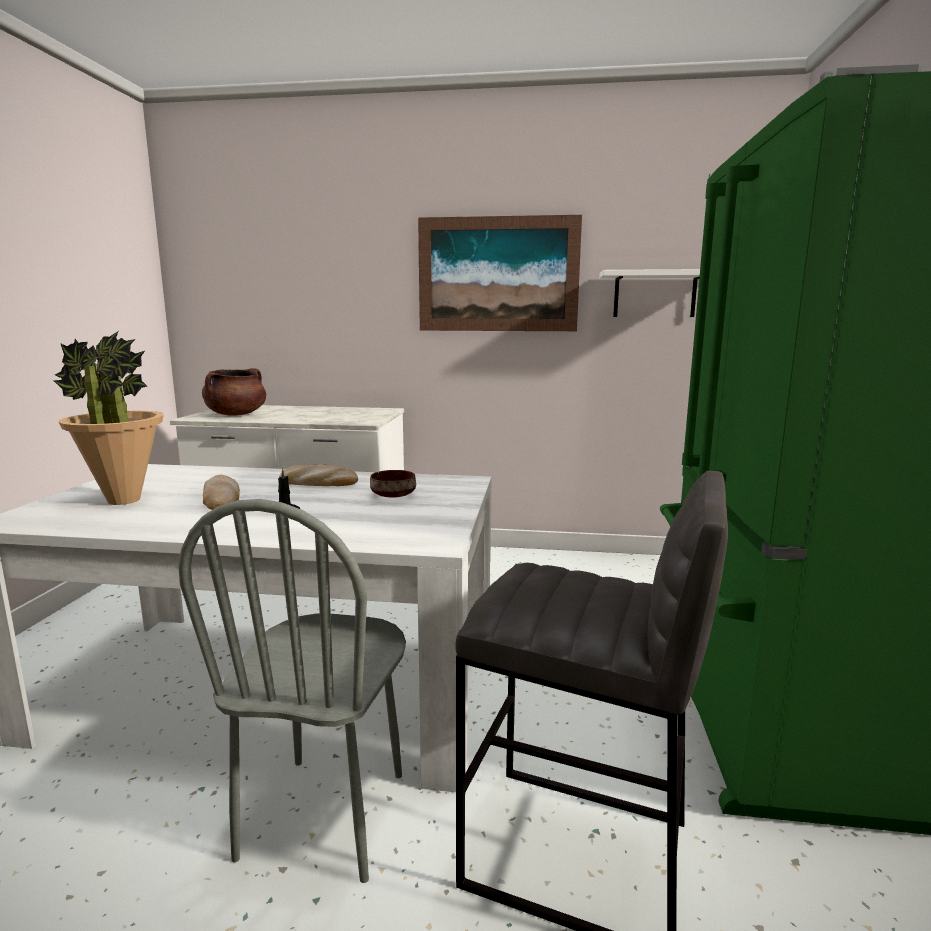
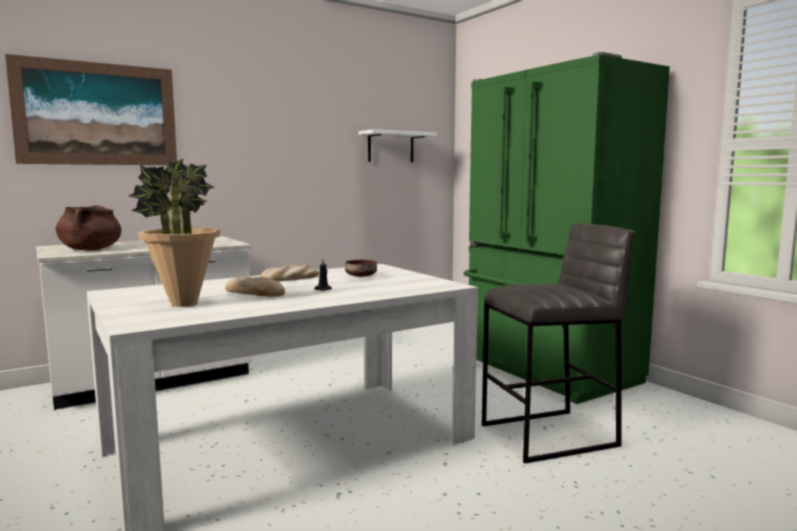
camera: 40 degrees left, 5 degrees down
(325, 814) = (427, 471): grey chair -> none
(498, 274) = (291, 129): picture -> picture (97, 114)

